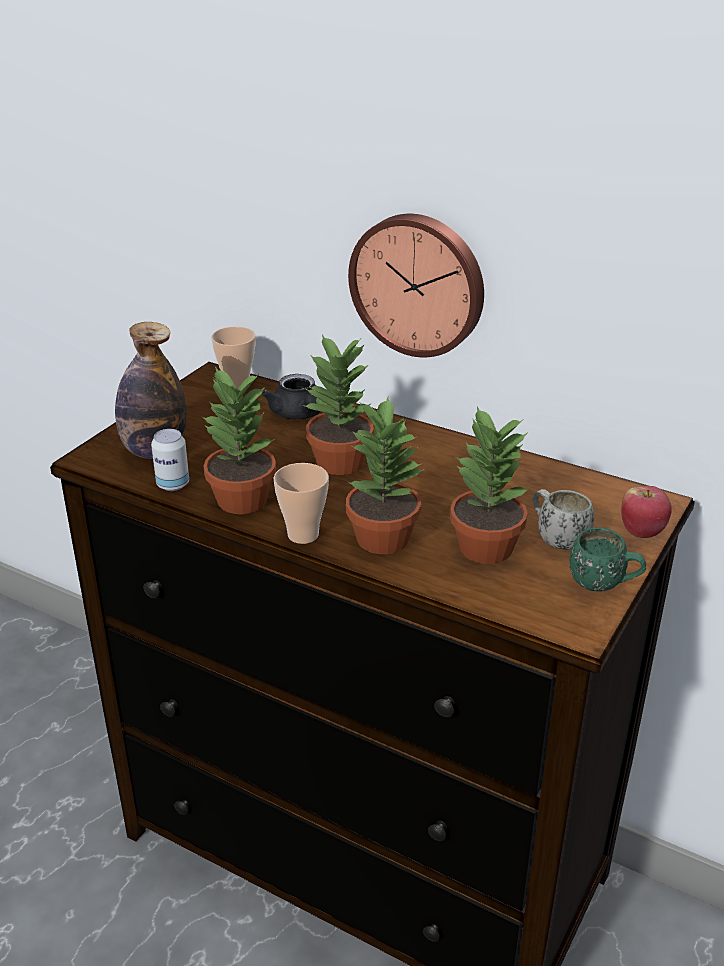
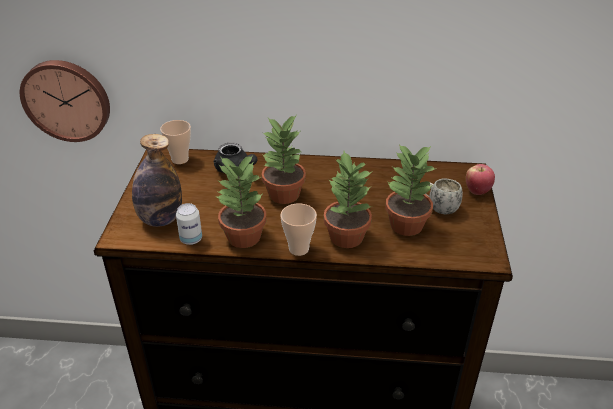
camera: 25 degrees left, 5 degrees up
(419, 284) = (301, 70): wall clock -> wall clock (67, 99)
(604, 585) = (482, 228): green mug -> none

